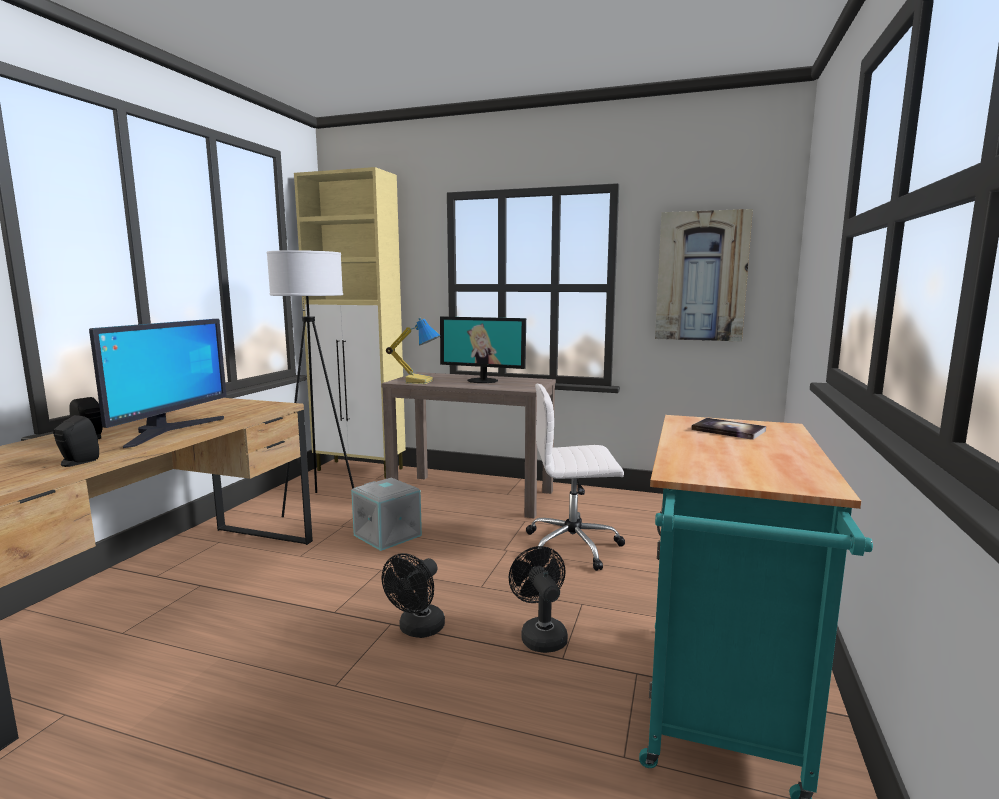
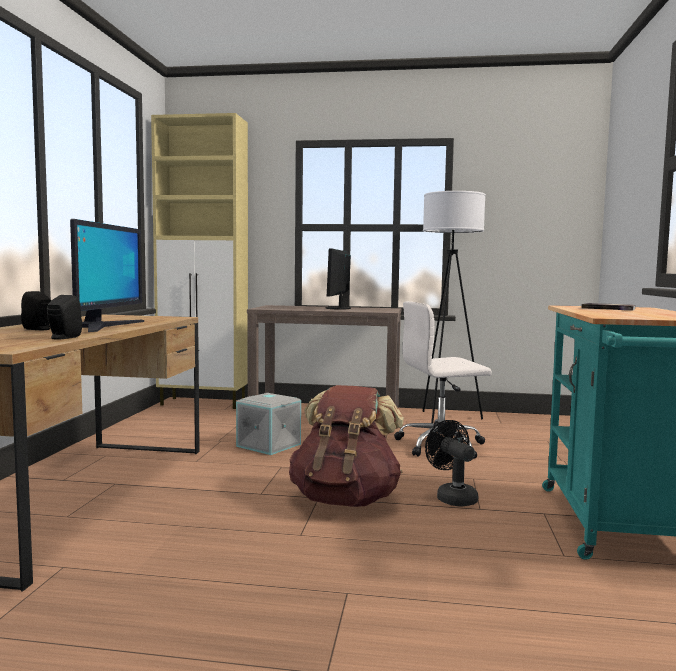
camera: 10 degrees left, 5 degrees down
(320, 505) = (185, 428): white floor lamp -> white floor lamp (446, 418)
(417, 630) = (345, 500): black fan -> brown backpack
(419, 381) = (281, 308): table lamp -> none
(483, 380) = (338, 308): monitor -> monitor turned 90 degrees clockwise
(701, 276) = (525, 218): picture -> none

